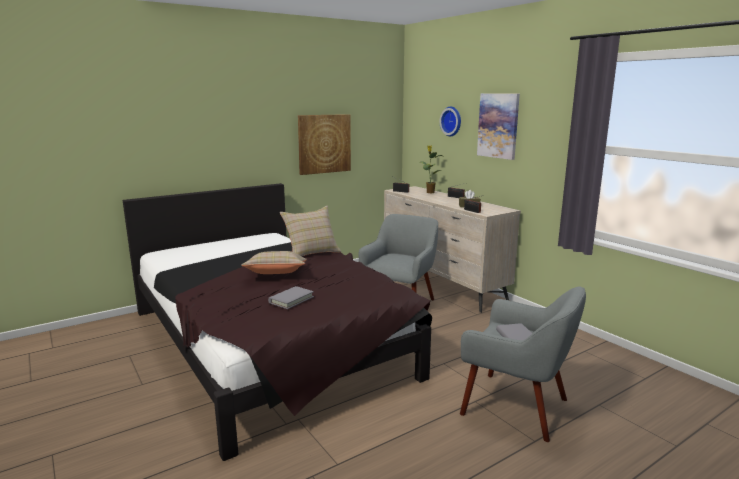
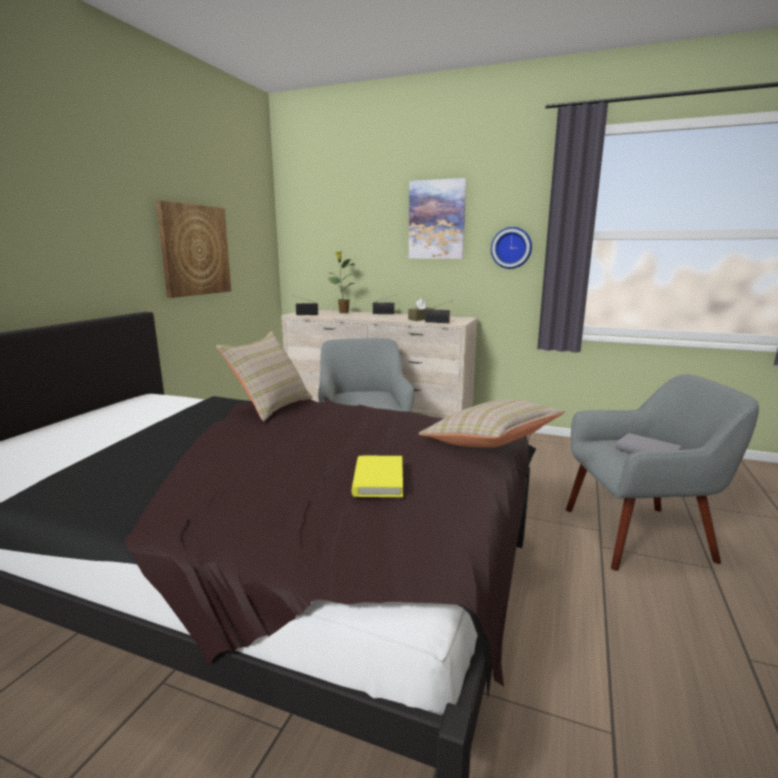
camera: 35 degrees left, 0 degrees up
(276, 274) = (274, 448): beige pillow -> beige pillow (489, 444)
(291, 299) = (378, 480): grey book -> yellow book
(452, 121) = (363, 219): wall clock -> wall clock (511, 248)

